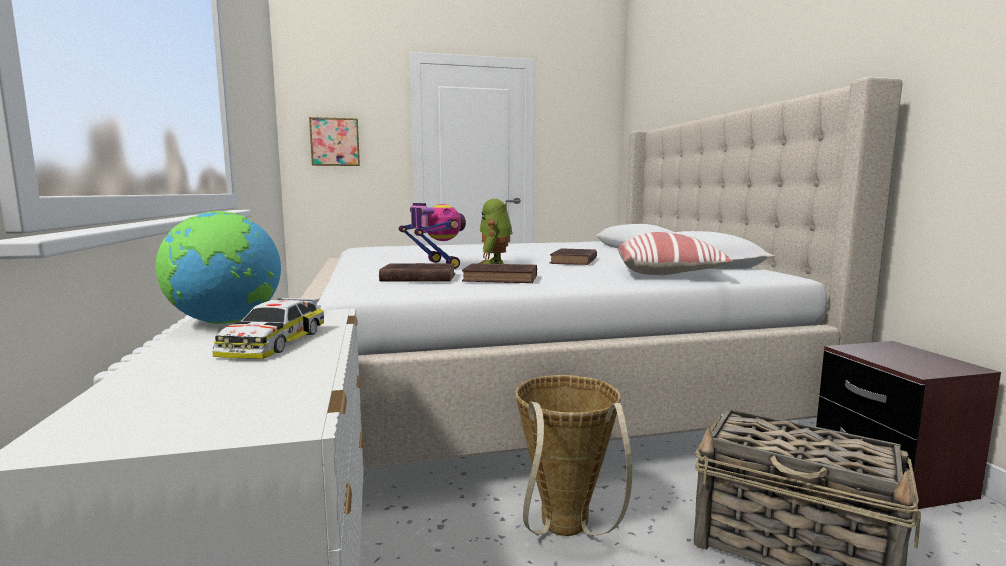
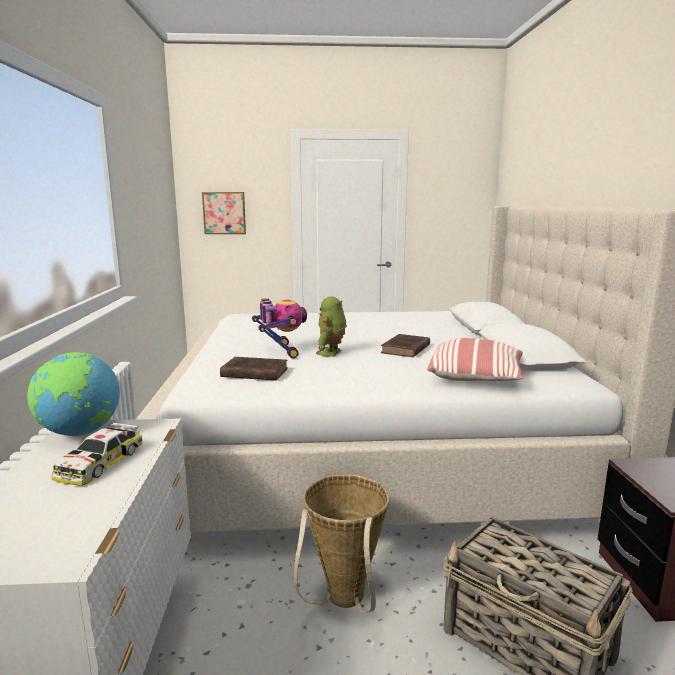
camera: 10 degrees right, 5 degrees up
(502, 278) = (323, 378): brown book -> none

